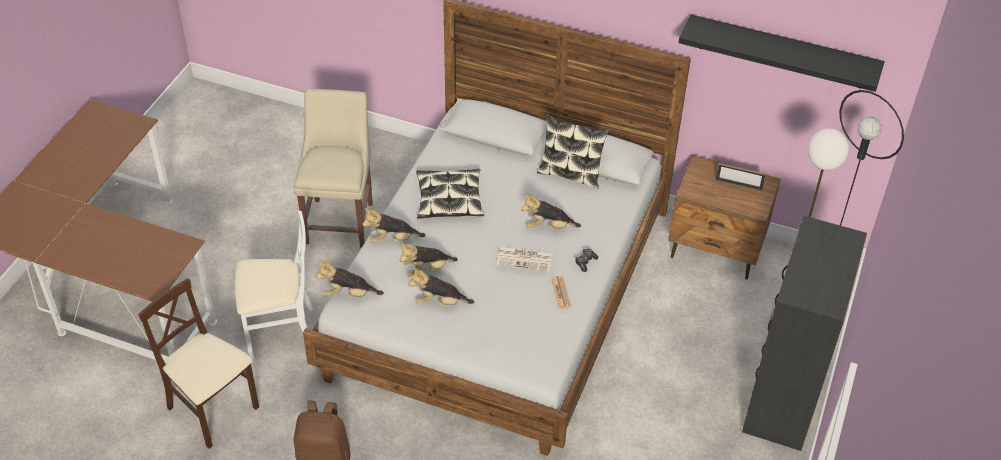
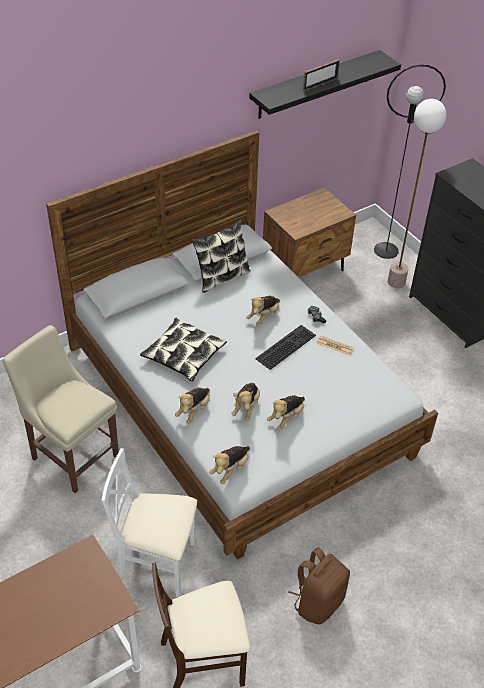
camera: 55 degrees left, 0 degrees up
(280, 331) = (157, 562): white chair -> white chair turned 105 degrees counterclockwise
(525, 259) = (285, 346): newspaper -> keyboard
(738, 185) = (312, 207): picture frame -> picture frame (320, 84)

